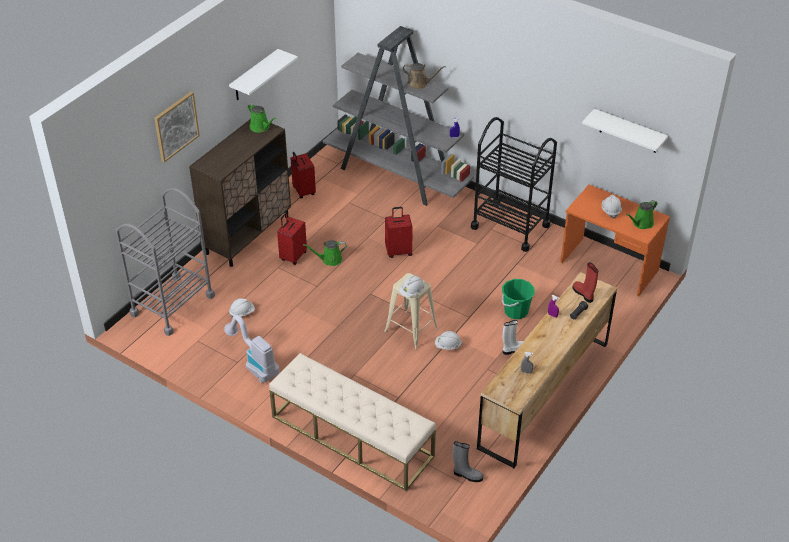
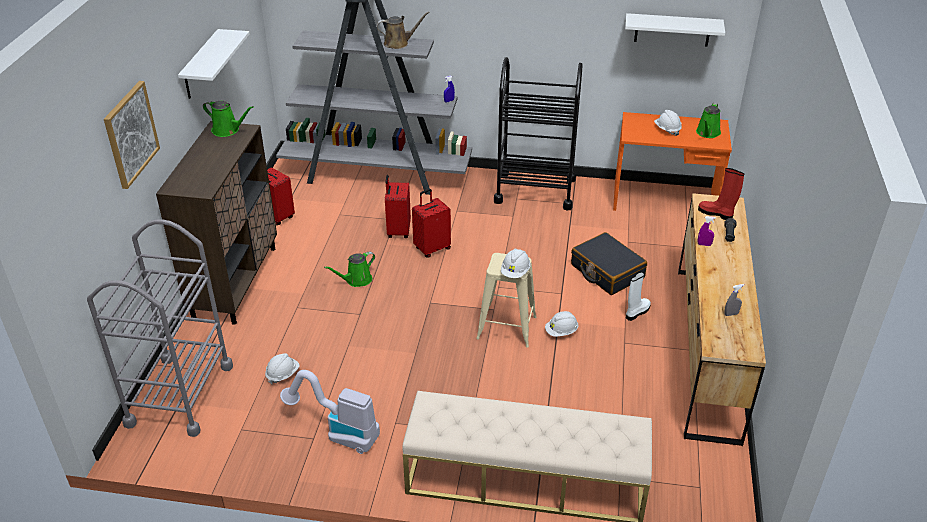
camera: 25 degrees left, 5 degrees down
(293, 256) = (308, 289): red suitcase -> red suitcase (398, 231)
(467, 475) = (697, 475): grey boot -> none
(516, 311) = (606, 272): green bucket -> black suitcase

